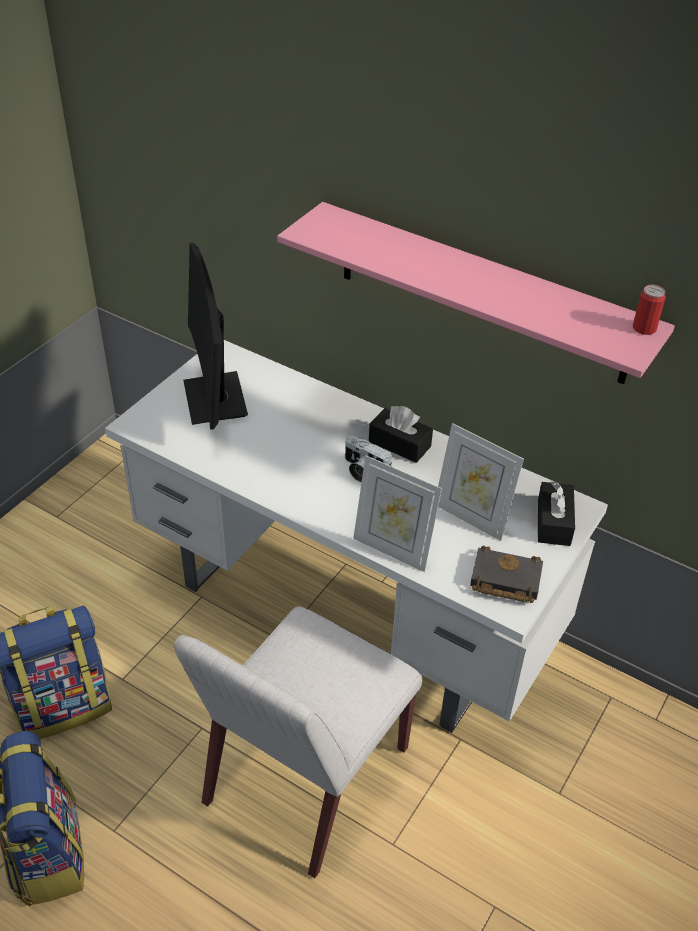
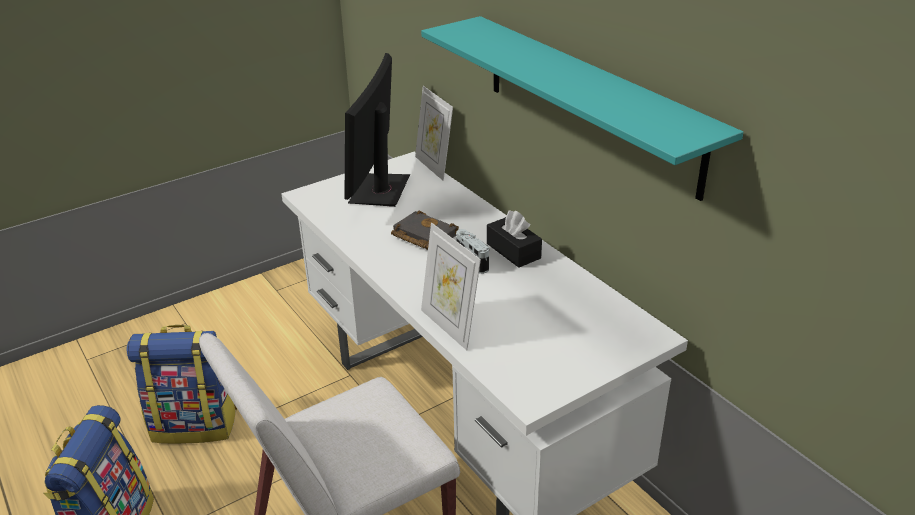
camera: 25 degrees right, 10 degrees down
(471, 517) = (541, 319): picture frame -> picture frame (434, 167)
(481, 293) = (589, 102): pink shelf -> turquoise shelf
(503, 580) = (537, 375): black book -> black book (422, 236)
(553, 522) = (620, 341): black tissue box -> none
(644, 328) = (707, 128): can -> none

